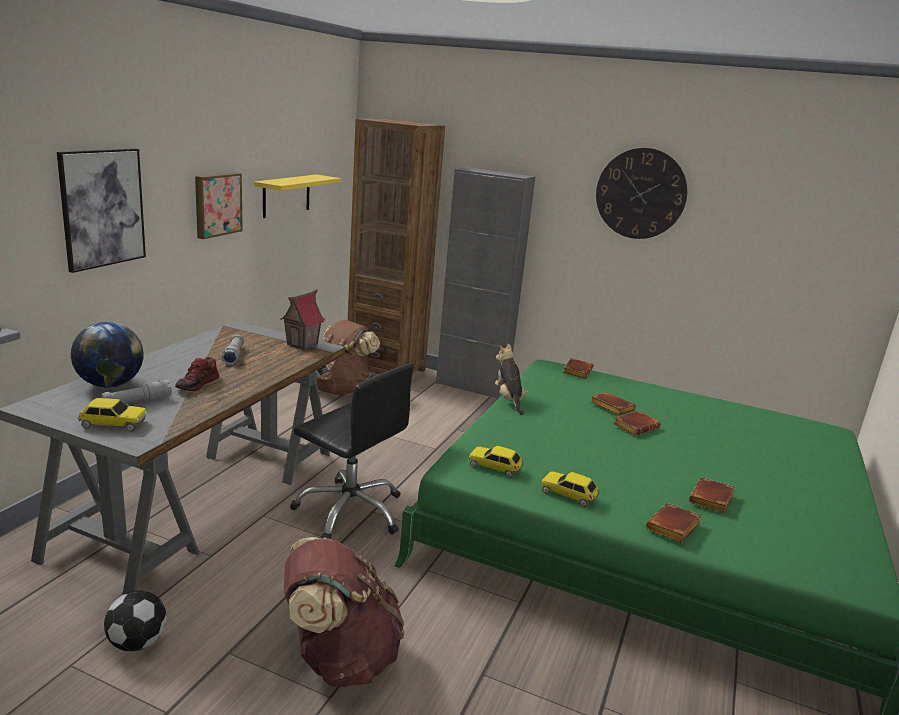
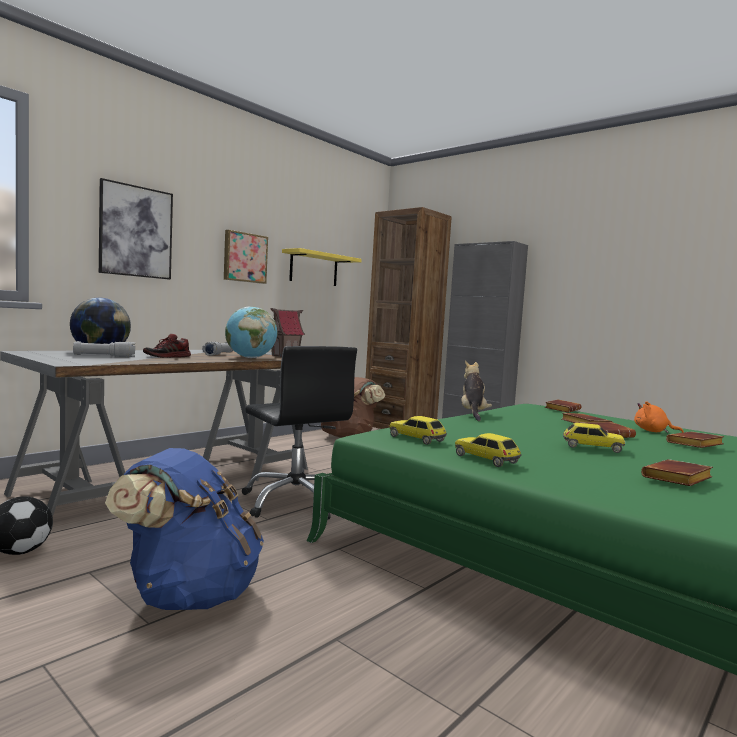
camera: 20 degrees right, 15 degrees down
(113, 424) = (67, 359): toy car -> toy car (592, 447)
(277, 362) = (250, 358): none -> globe
(339, 658) = (188, 595): brown backpack -> blue backpack
(640, 193) = (629, 245): wall clock -> none
(666, 408) = (653, 431): none -> orange plush toy
(673, 528) = (608, 490): brown book -> brown book (695, 445)

